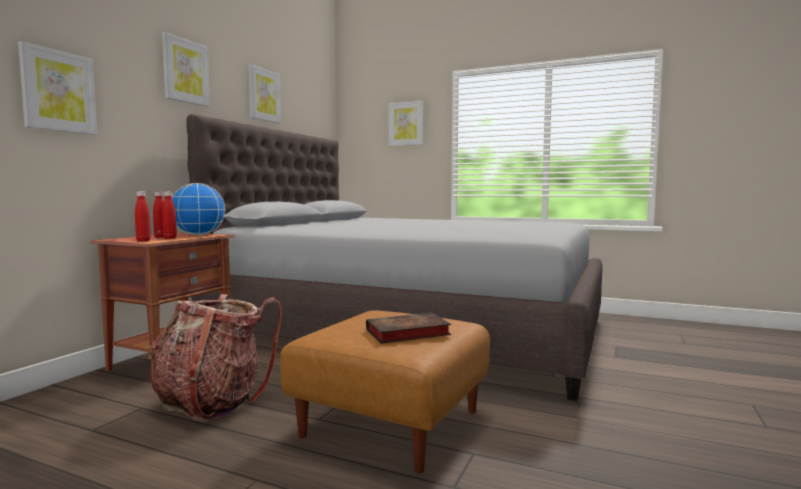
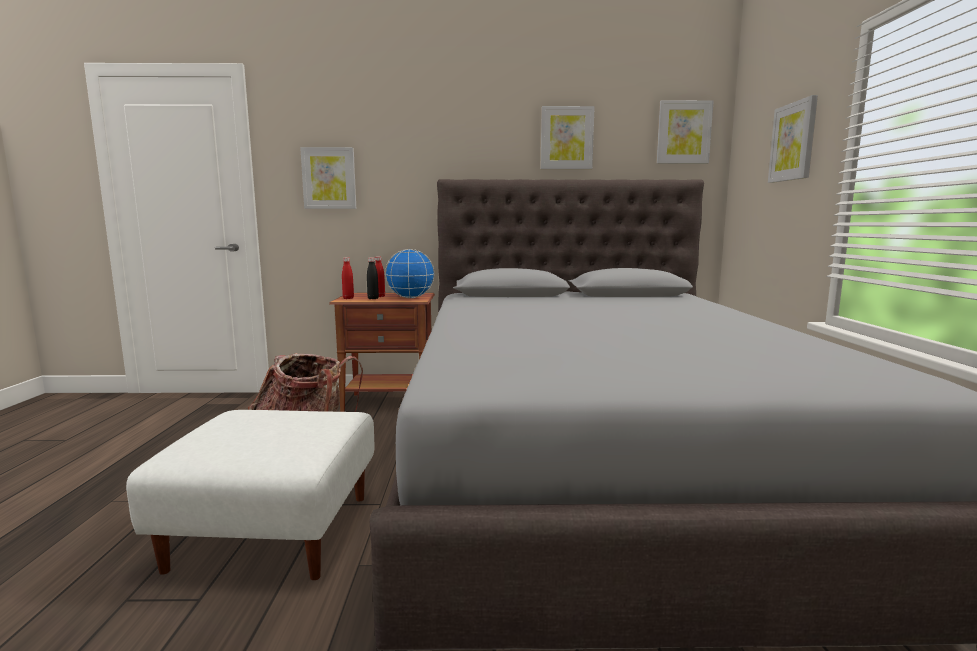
camera: 65 degrees right, 5 degrees up
(170, 238) = (373, 298): red bottle -> black bottle
(185, 71) = (450, 135): picture -> picture (683, 132)
(391, 422) = (275, 531): brown ottoman -> white ottoman
(406, 333) = (243, 441): book -> none

